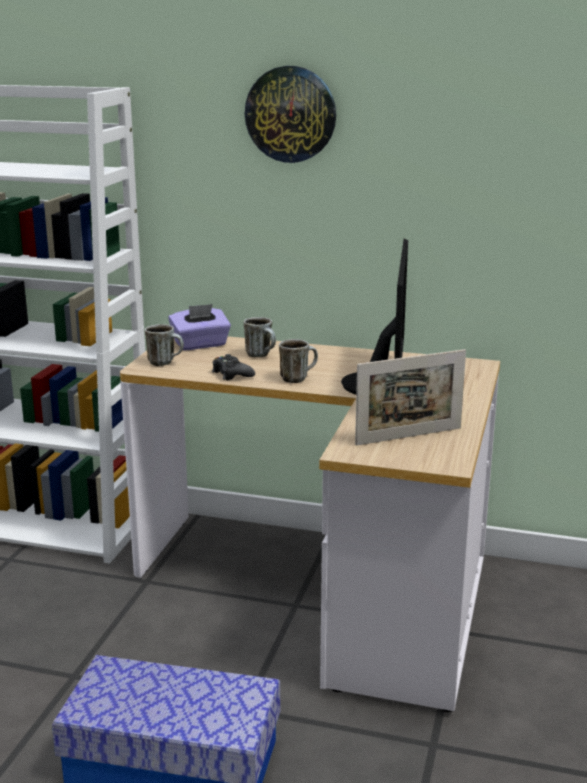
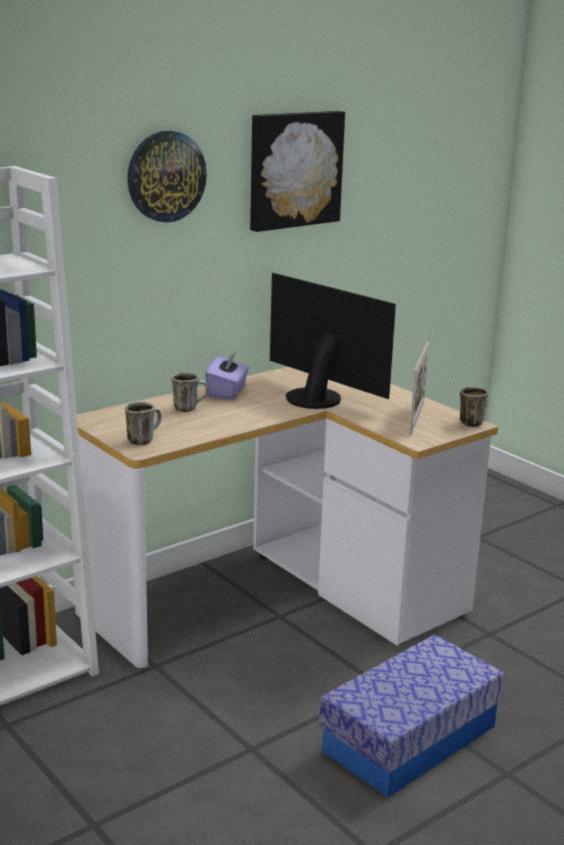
camera: 55 degrees left, 0 degrees up
(200, 344) = (123, 418): purple tissue box -> purple tissue box (227, 392)
(232, 374) = (214, 428): black game controller -> none
(297, 378) = (260, 413): mug -> mug (470, 421)
(464, 124) = (294, 169): none -> picture

